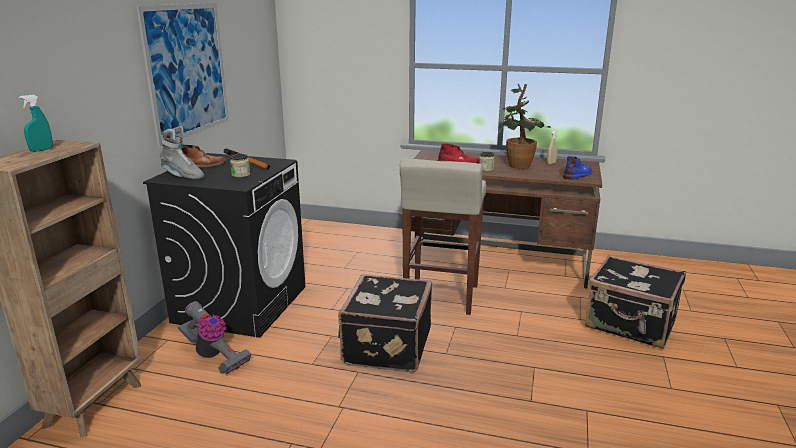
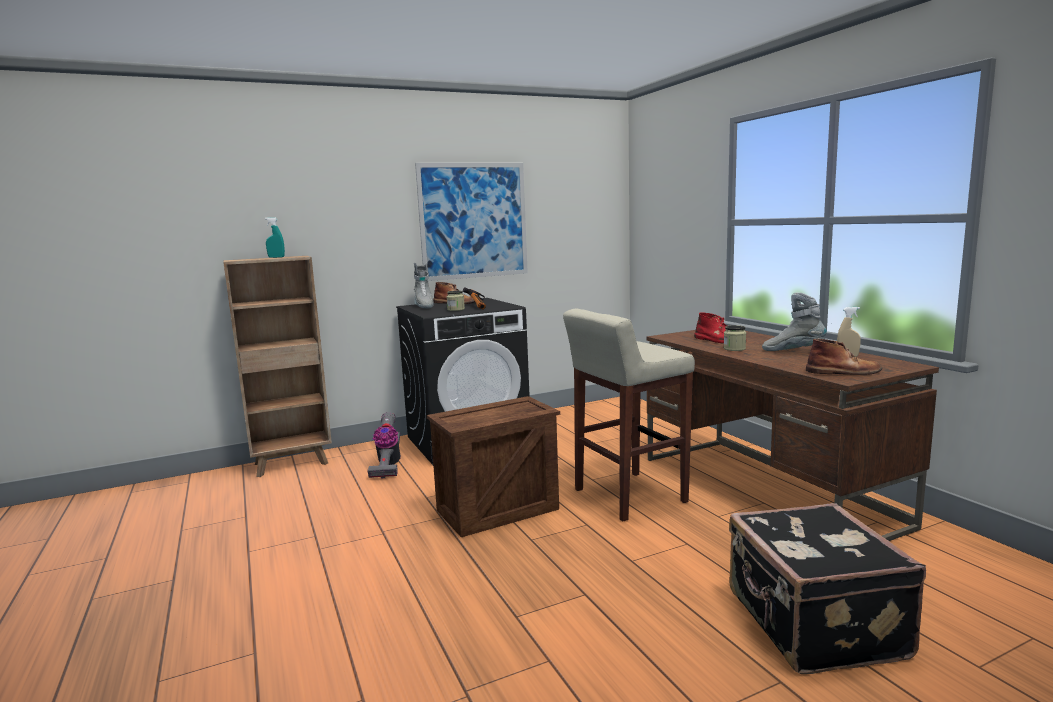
camera: 50 degrees right, 10 degrees down
(385, 346) = (497, 510): black suitcase -> crate
(518, 164) = (793, 351): potted plant -> grey boot
(578, 175) = (844, 372): blue boot -> brown boot

